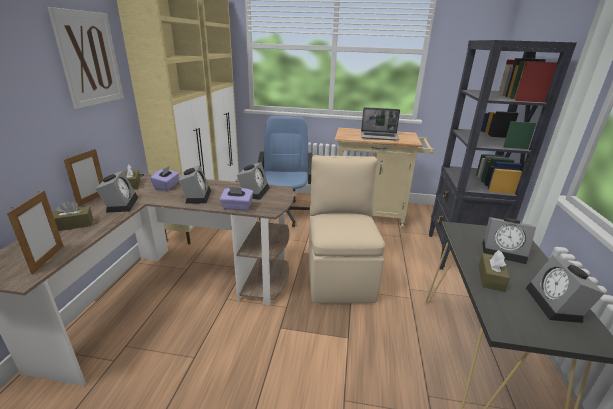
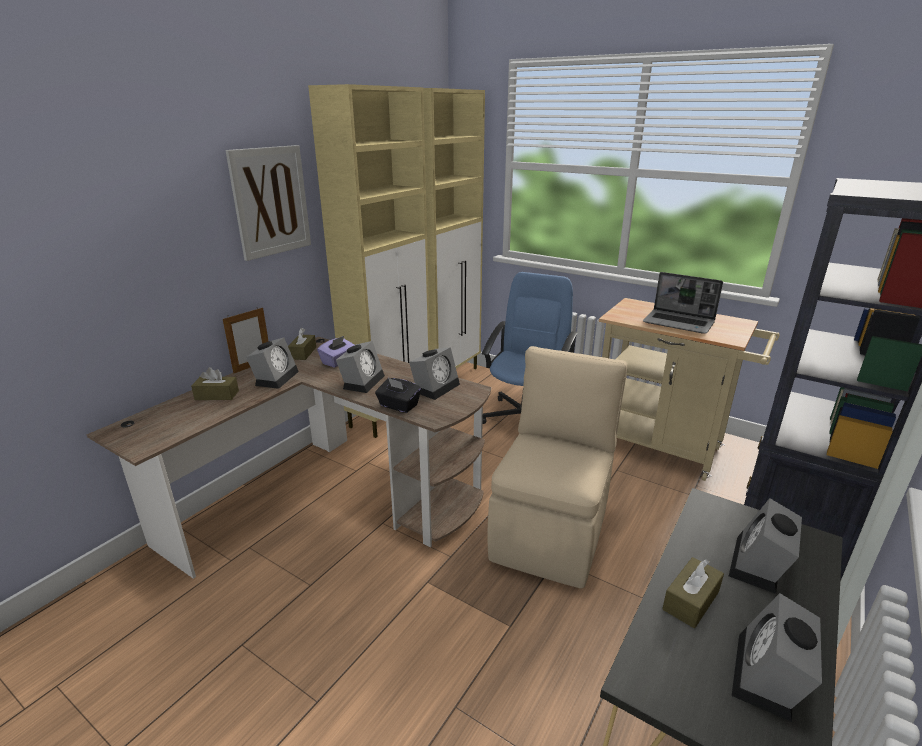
camera: 25 degrees right, 0 degrees up
(48, 259) = (173, 431): picture frame -> none
(237, 207) = (398, 406): purple tissue box -> black tissue box
(504, 252) = (759, 566): alarm clock -> alarm clock turned 75 degrees clockwise

